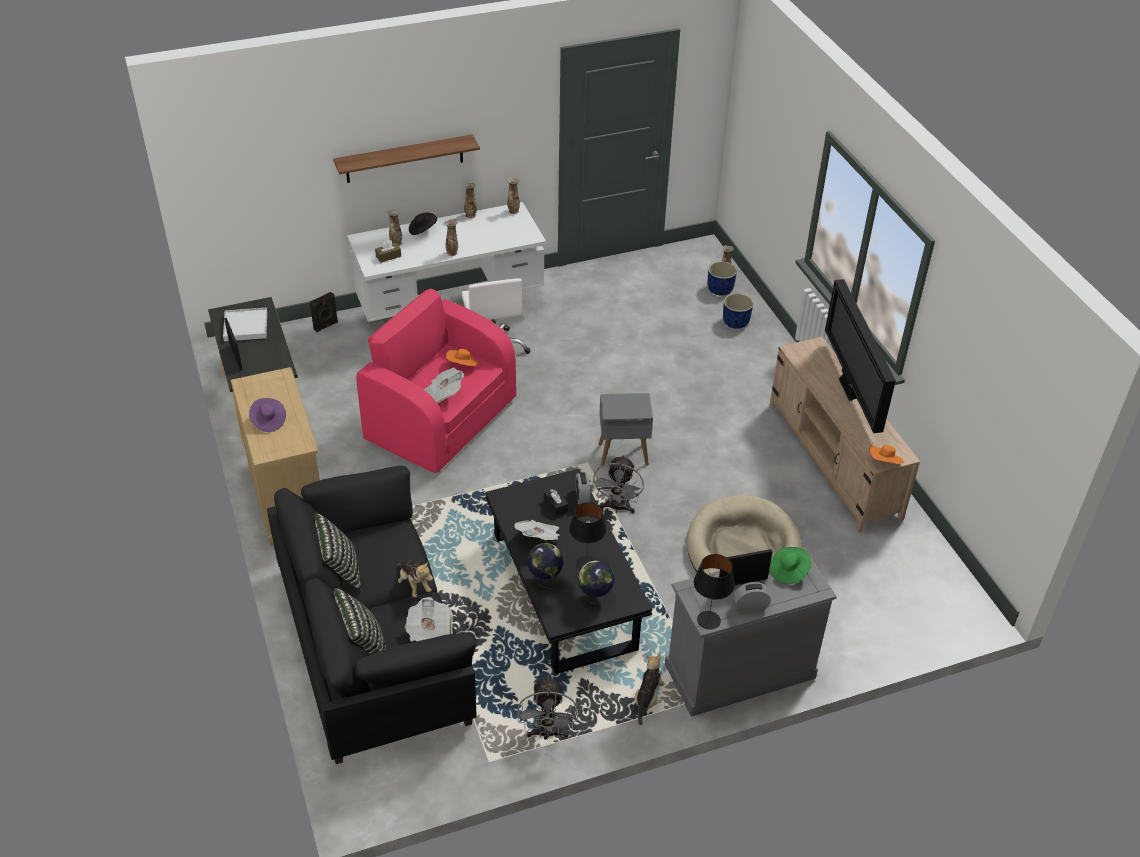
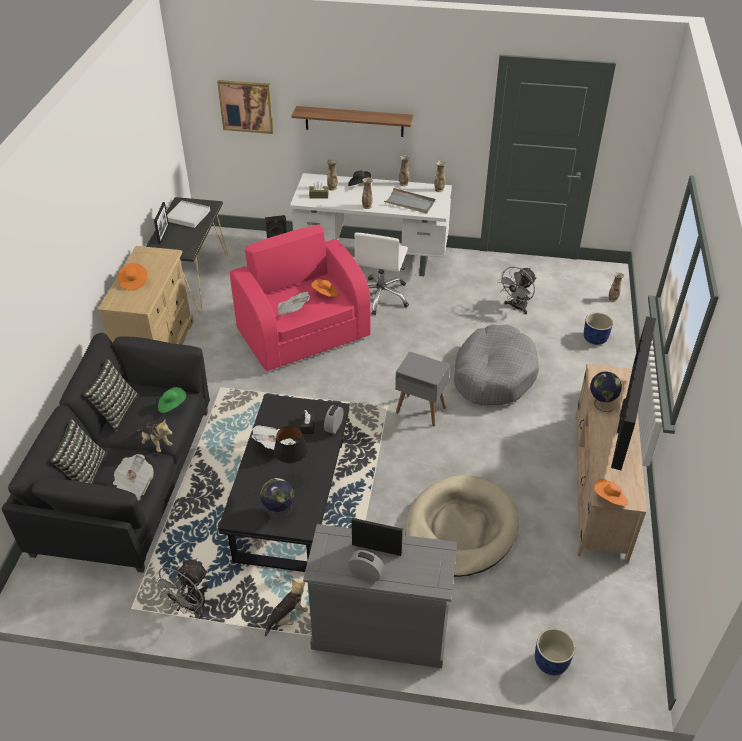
camera: 30 degrees right, 0 degrees up
(268, 421) = (133, 282): purple hat -> orange hat
(270, 174) = (246, 106): none -> picture
(414, 584) = (156, 443): plush toy -> plush toy turned 45 degrees counterclockwise
(495, 235) = (410, 203): none -> grey tray
(545, 579) = (252, 480): globe -> globe (601, 403)
(617, 508) = (383, 450): grey fan -> grey fan (516, 307)
(667, 393) = (493, 375): none -> grey dog bed
(708, 619) = (321, 568): black table lamp -> none
(719, 289) = (600, 308): blue planter -> blue planter (550, 661)
(789, 571) = (425, 557): green hat -> green hat (172, 405)

